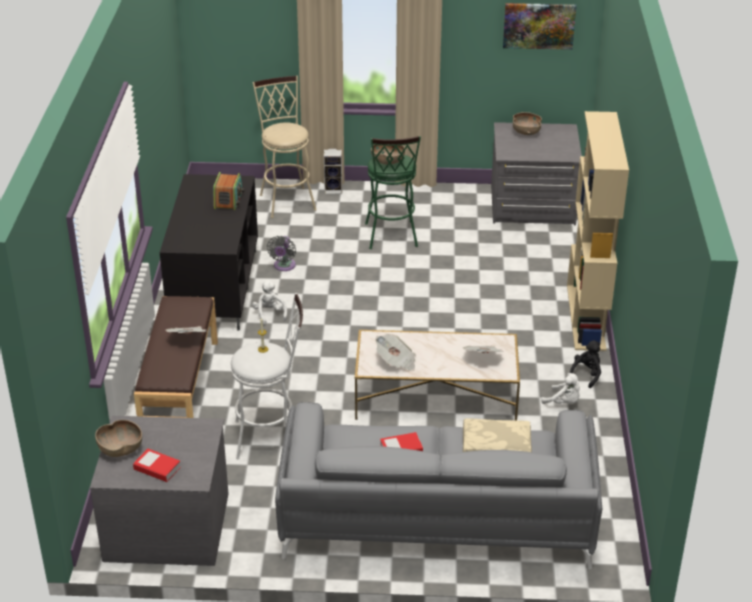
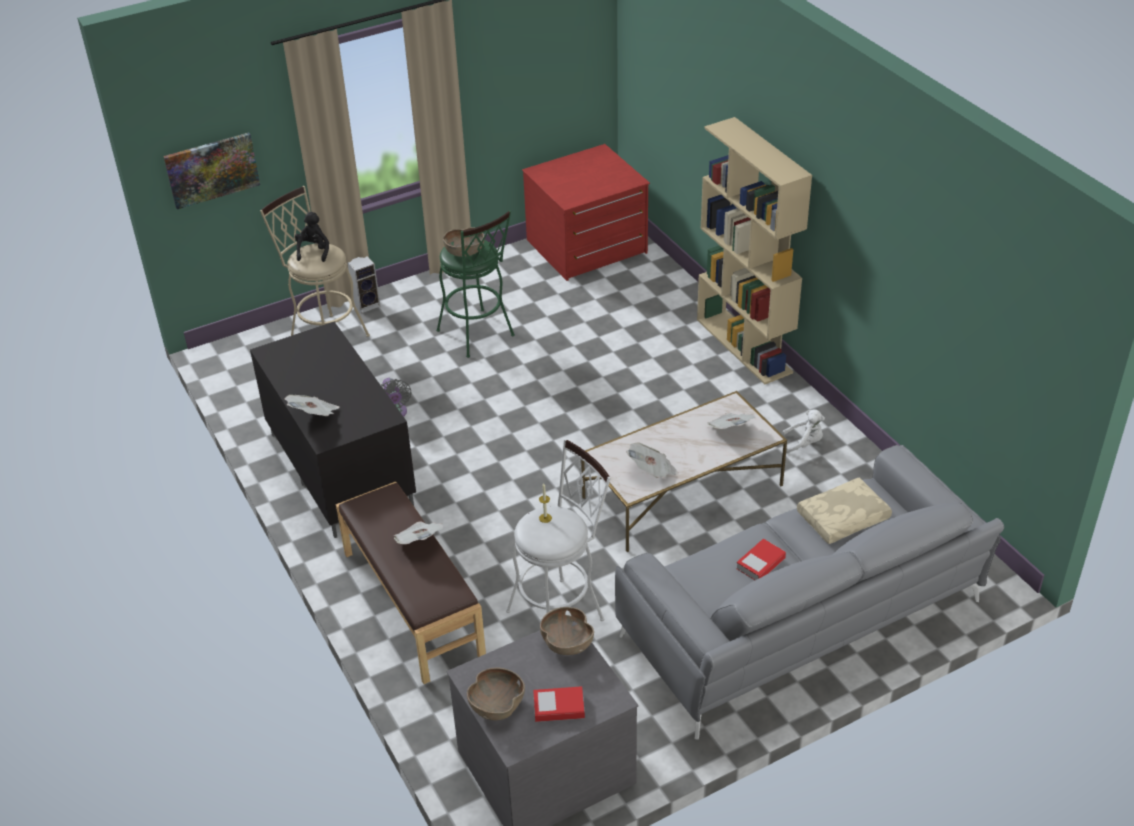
camera: 30 degrees left, 5 degrees up
(182, 228) = (314, 415): none -> newspaper
(228, 200) = (334, 361): radio -> none
(269, 314) = (429, 474): white plush toy -> none
(526, 132) = (565, 169): brown bowl -> brown bowl (566, 643)
(532, 205) = (587, 247): grey dresser -> red dresser
(539, 25) = (555, 46): picture -> picture (212, 169)
(586, 375) = (798, 405): black plush toy -> black plush toy (314, 251)

